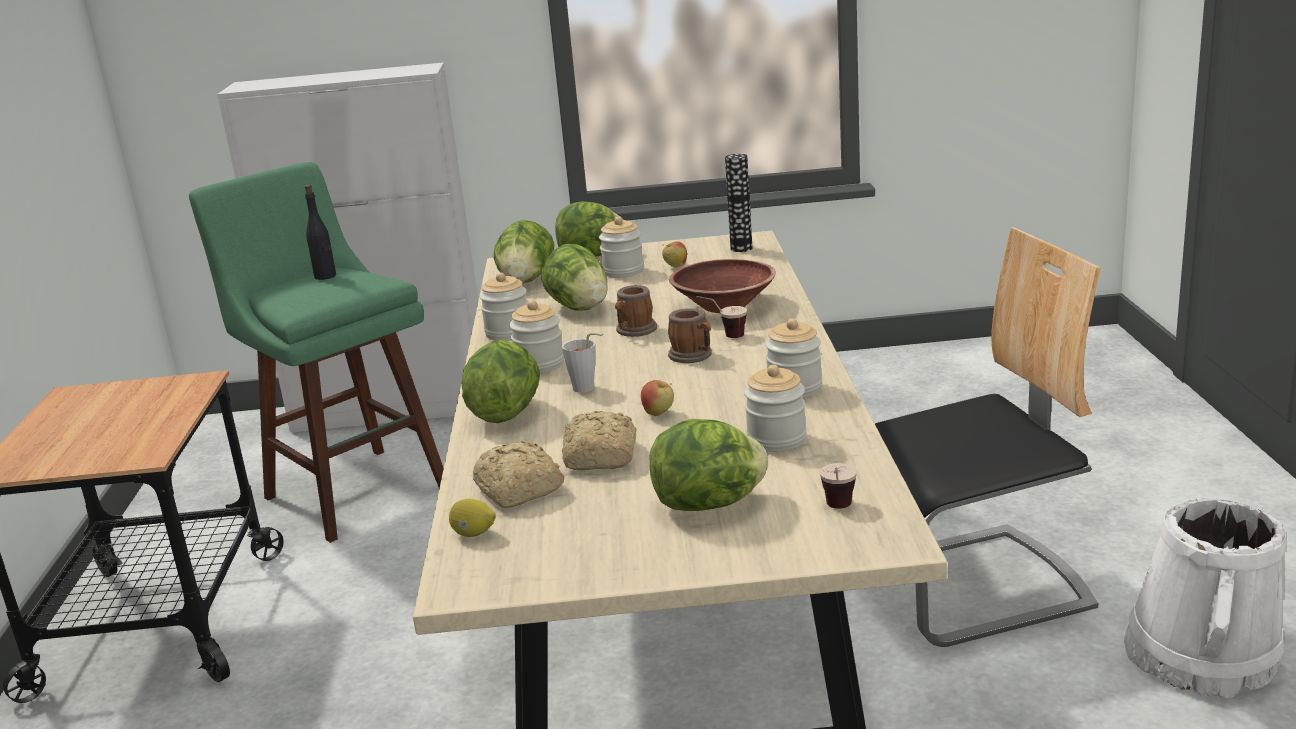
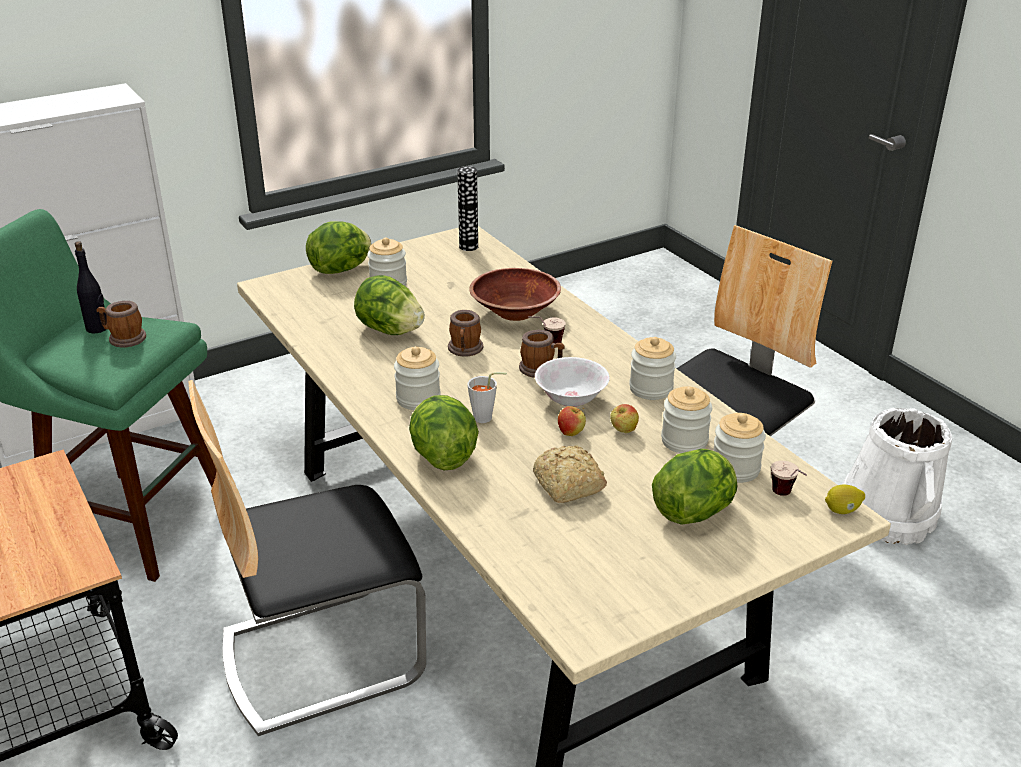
camera: 30 degrees left, 10 degrees up
(336, 285) = (123, 338): none -> mug
(415, 639) = (320, 654): none -> chair
(473, 534) = (543, 583): lemon -> lemon (842, 510)
(508, 333) = (352, 368): jar -> jar (735, 469)
(518, 491) = (536, 533): bread -> none
(527, 280) = (307, 305): lettuce -> none
(675, 267) = (431, 274): apple -> apple (623, 431)
(694, 385) = (571, 399): none -> white bowl

